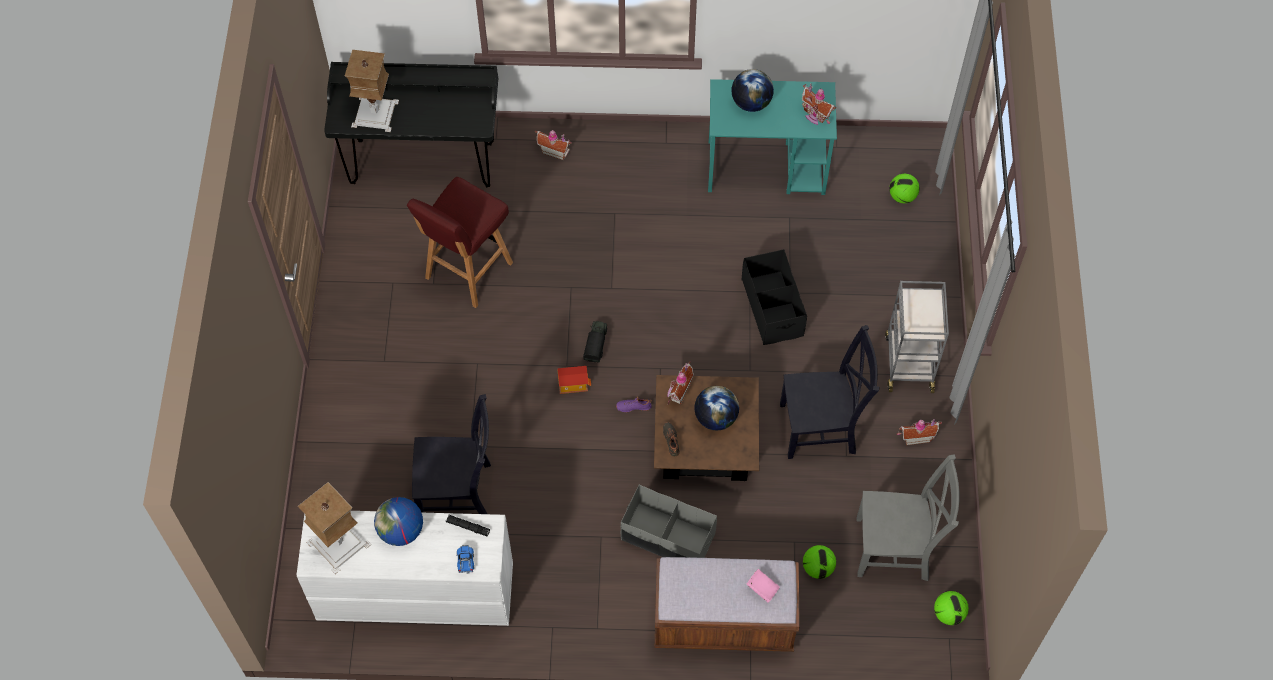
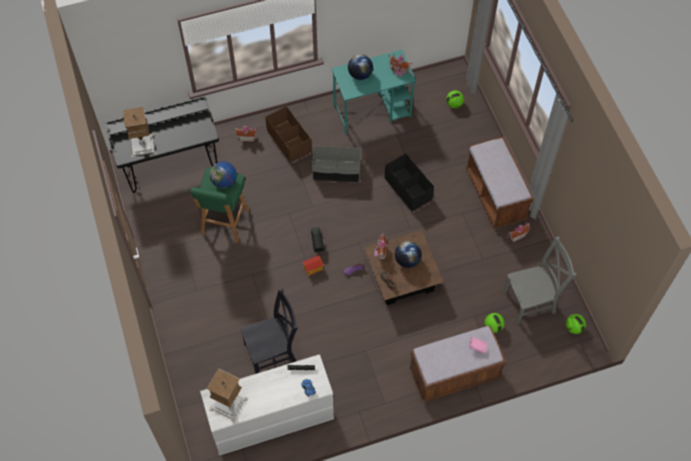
camera: 20 degrees left, 0 degrees up
(401, 531) = (263, 384): globe -> globe (224, 182)
(467, 272) = (224, 223): red stool -> green stool
(617, 176) = (289, 141): none -> brown storage box
(668, 537) = (403, 337): grey storage box -> grey storage box (336, 171)
(821, 428) = (463, 248): black chair -> none
(909, 362) = (495, 195): grey cart -> brown bench

